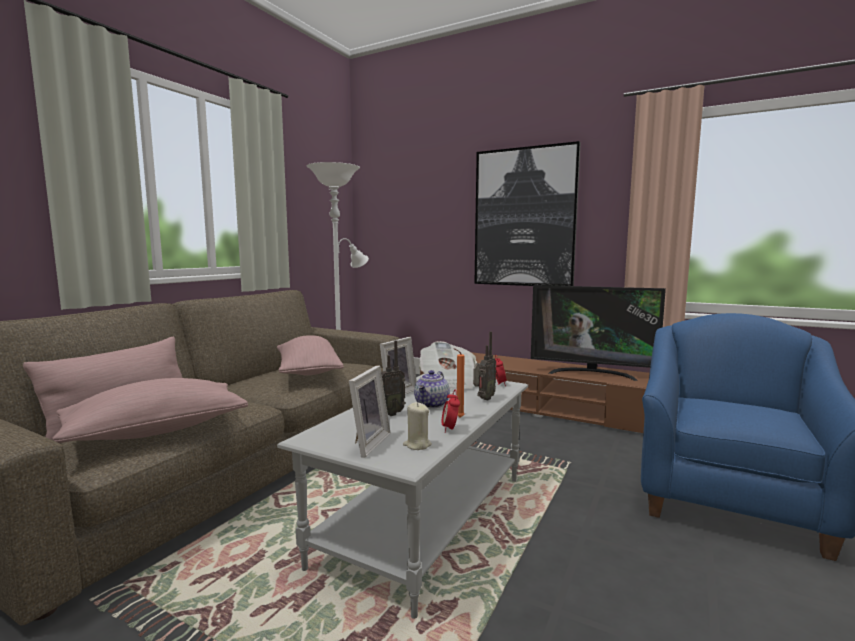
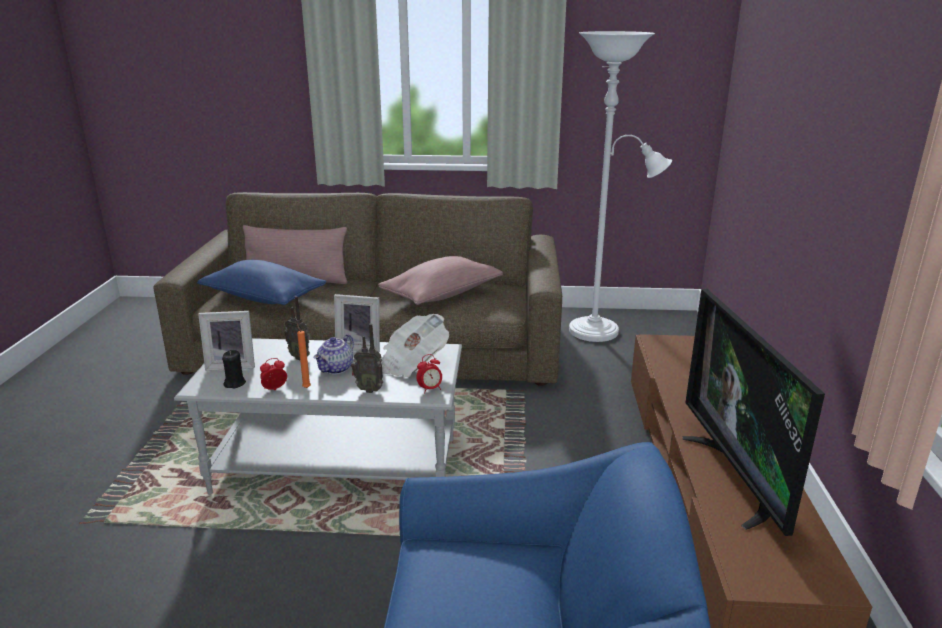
camera: 65 degrees right, 15 degrees up
(157, 431) = (263, 298): pink pillow -> blue pillow
(417, 445) = (235, 383): beige candle -> black candle
(432, 404) = (336, 369): teapot -> teapot turned 60 degrees counterclockwise
(524, 218) = (839, 153): picture -> none

